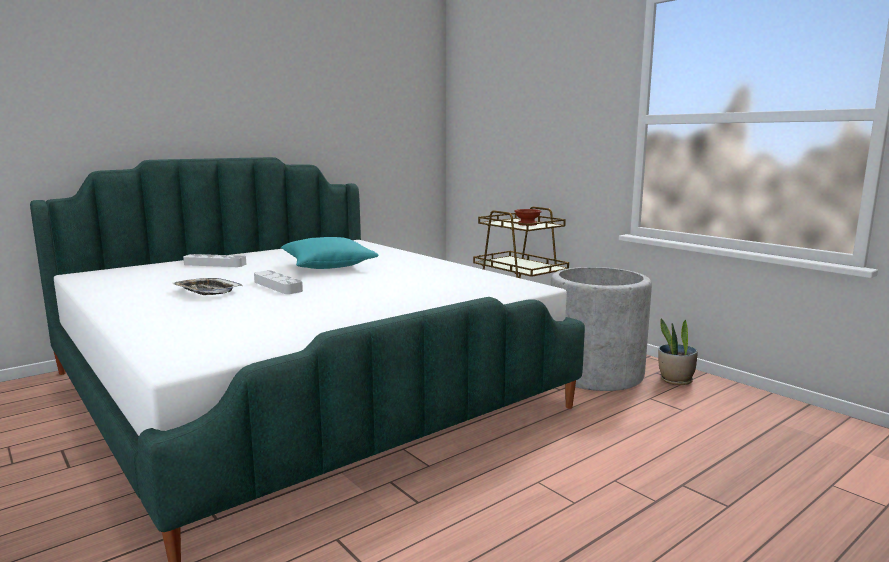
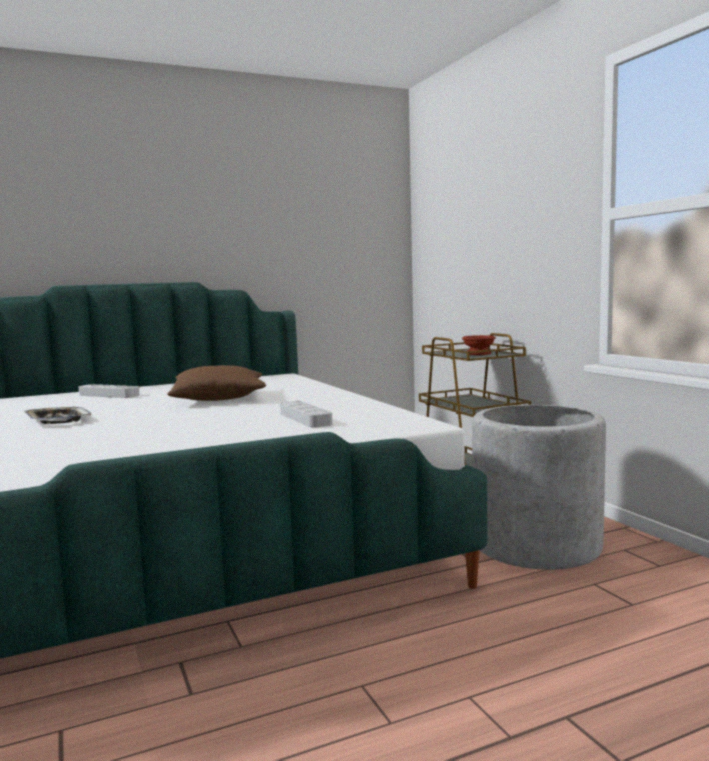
camera: 15 degrees right, 5 degrees down
(278, 286) = (134, 417): grey tray -> grey tray (305, 419)
(328, 266) = (219, 398): turquoise pillow -> brown pillow
(675, 380) = (646, 562): potted plant -> none

